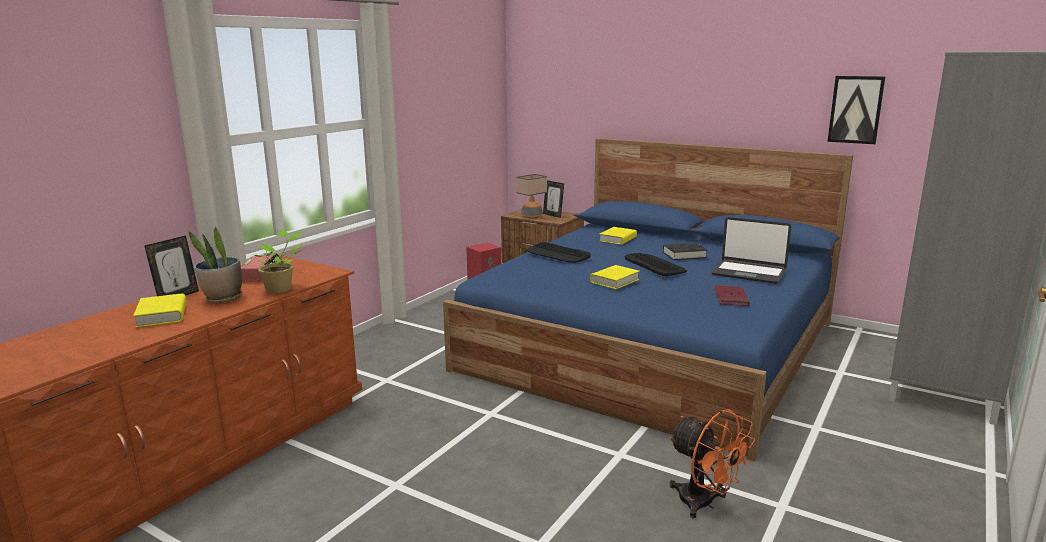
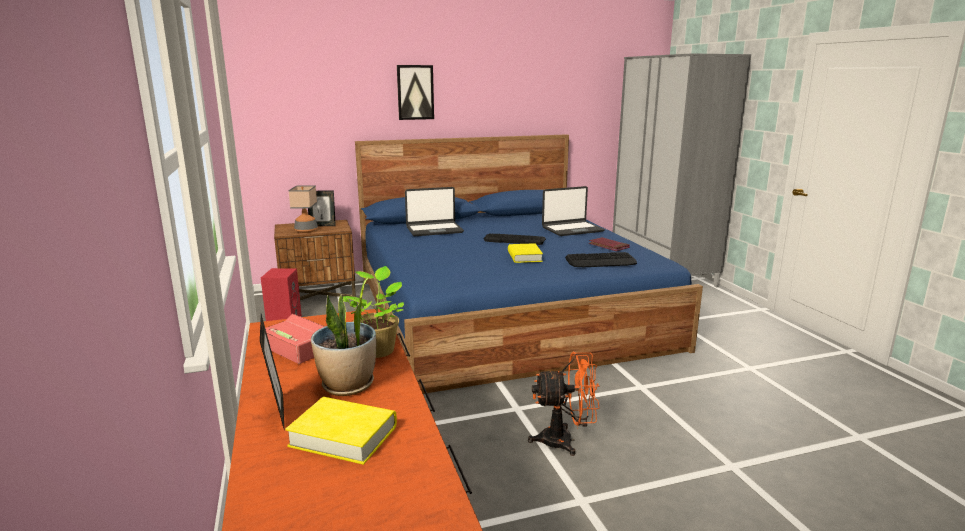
camera: 50 degrees left, 0 degrees up
(558, 254) = (434, 250): keyboard -> keyboard (601, 261)
(618, 239) = (434, 230): yellow book -> laptop
(684, 255) = (507, 229): black book -> none
(704, 504) = (729, 388): orange fan -> orange fan (565, 441)
(855, 109) = (563, 100): picture -> picture (415, 92)

